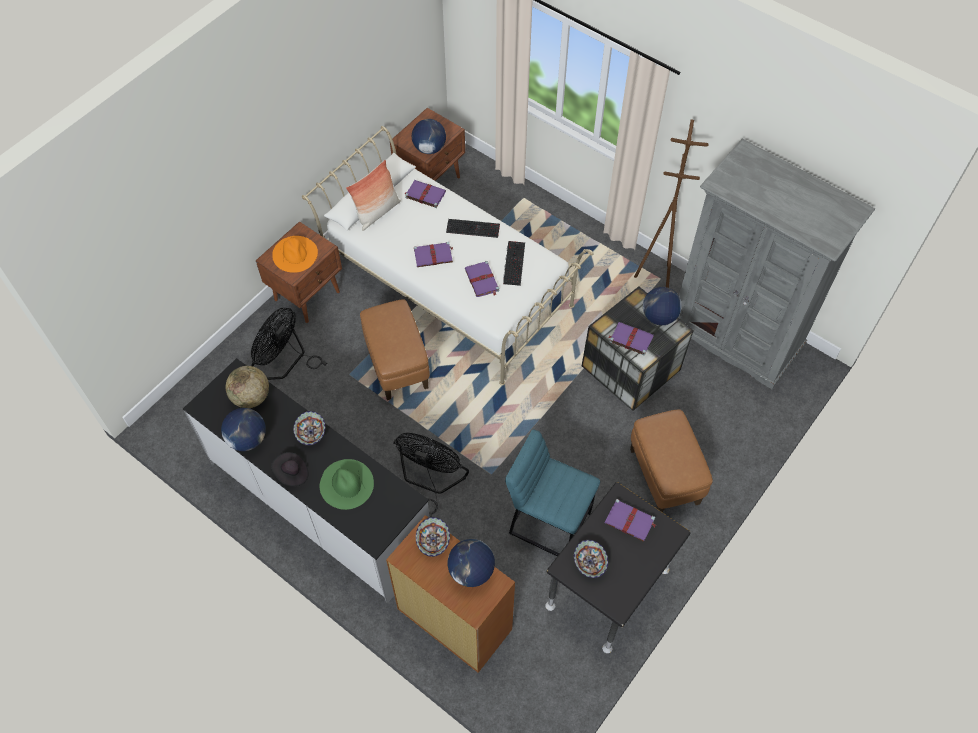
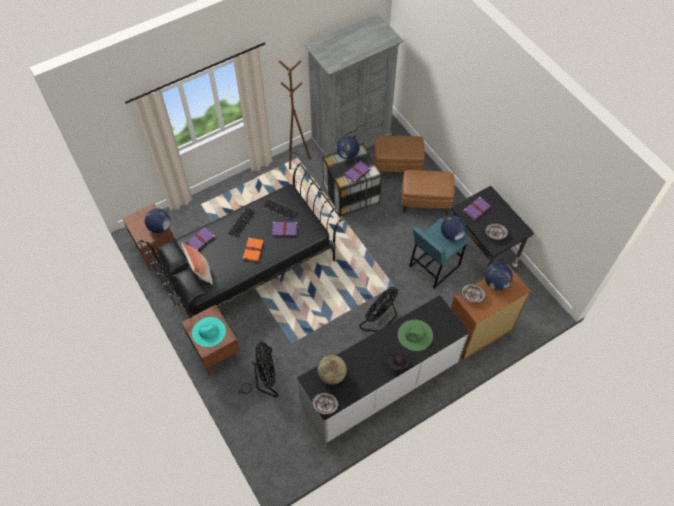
camera: 70 degrees left, 0 degrees up
(247, 439) = (363, 384): globe -> globe (451, 235)
(287, 359) = (263, 378): black fan -> black fan turned 150 degrees counterclockwise
(295, 254) = (209, 331): orange hat -> turquoise hat
(311, 433) = (372, 346): bowl -> bowl (325, 405)
(397, 365) = (296, 313): brown ottoman -> brown ottoman (397, 168)
(434, 255) = (253, 249): purple book -> orange book
(448, 286) = (249, 267): white bed -> black bed

